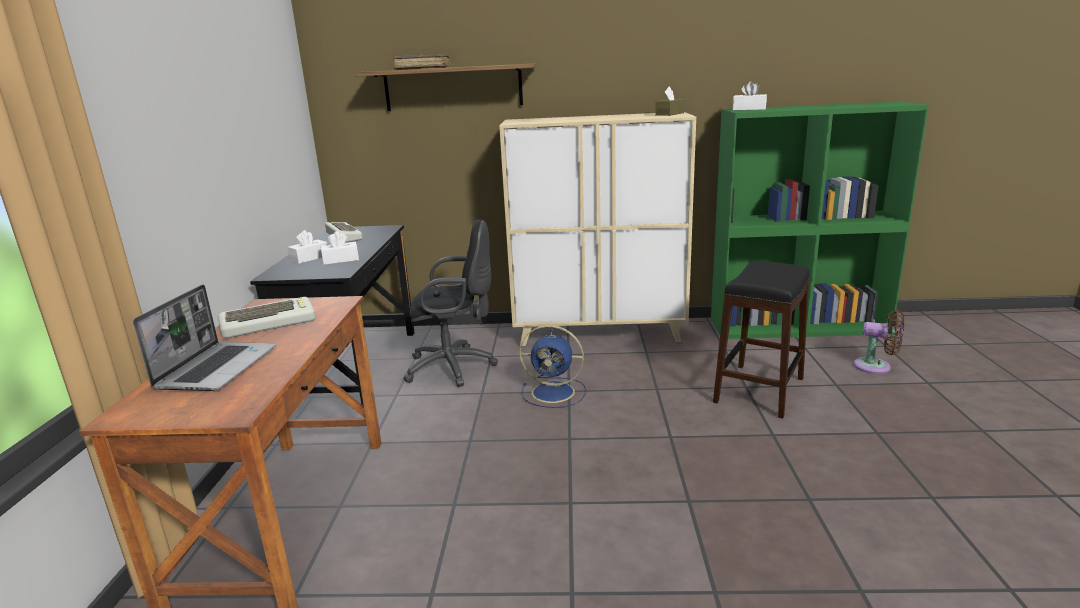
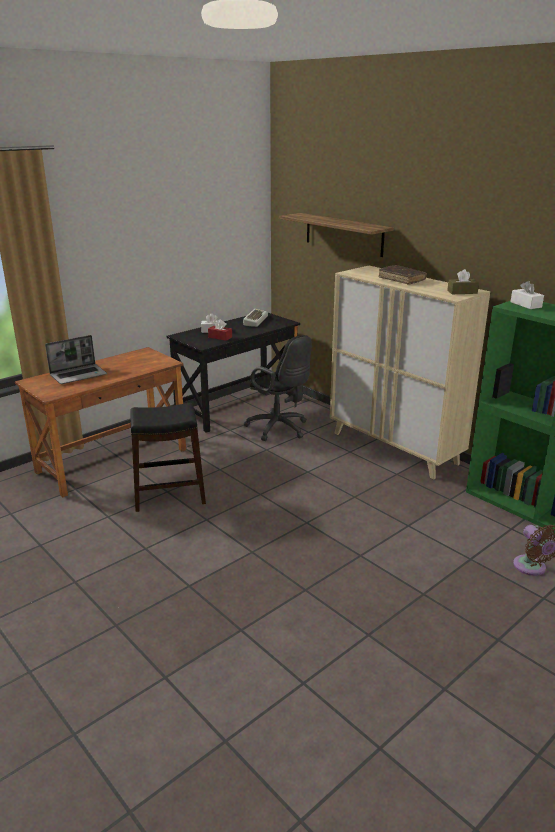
camera: 45 degrees right, 5 degrees up
(269, 324) = (127, 362): keyboard -> none
(341, 260) = (220, 337): white tissue box -> red tissue box
(422, 68) = (320, 218): brown book -> brown book (401, 279)
(555, 392) = (299, 468): blue fan -> none
(760, 390) = (412, 532): black stool -> black stool (169, 495)

